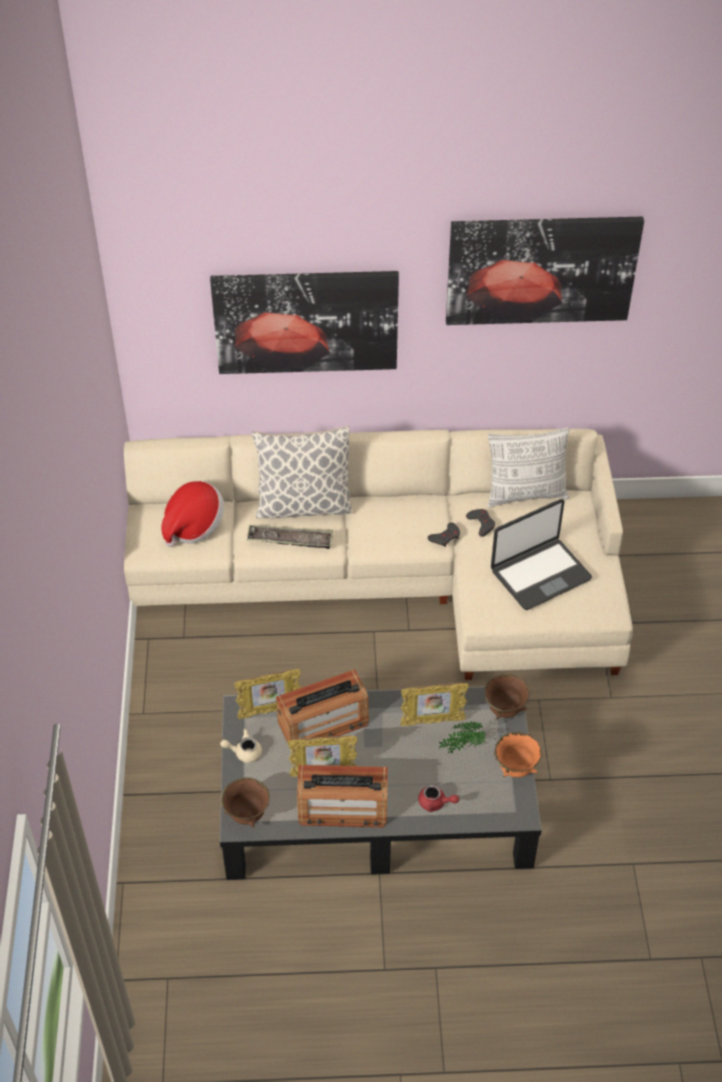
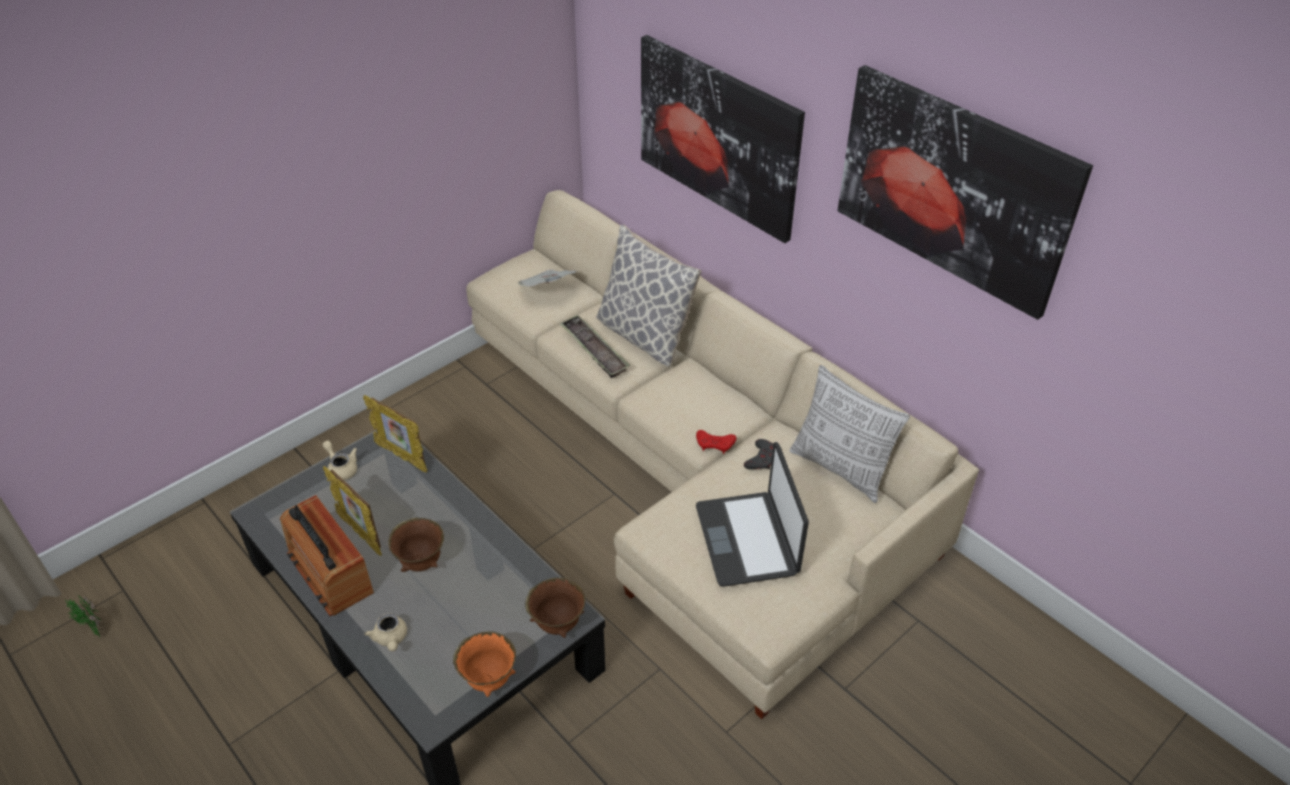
camera: 50 degrees right, 5 degrees down
(193, 526) = (547, 290): hat -> newspaper
(247, 814) = (272, 511): brown bowl -> brown bowl (421, 562)
(323, 723) = (419, 499): radio -> none
(432, 722) = (491, 576): picture frame -> none
(435, 803) = (390, 639): red teapot -> beige teapot
(445, 537) = (715, 444): grey game controller -> red game controller
(461, 747) = (478, 617): potted plant -> potted plant (90, 625)
(540, 574) = (748, 539): laptop -> laptop turned 60 degrees clockwise

